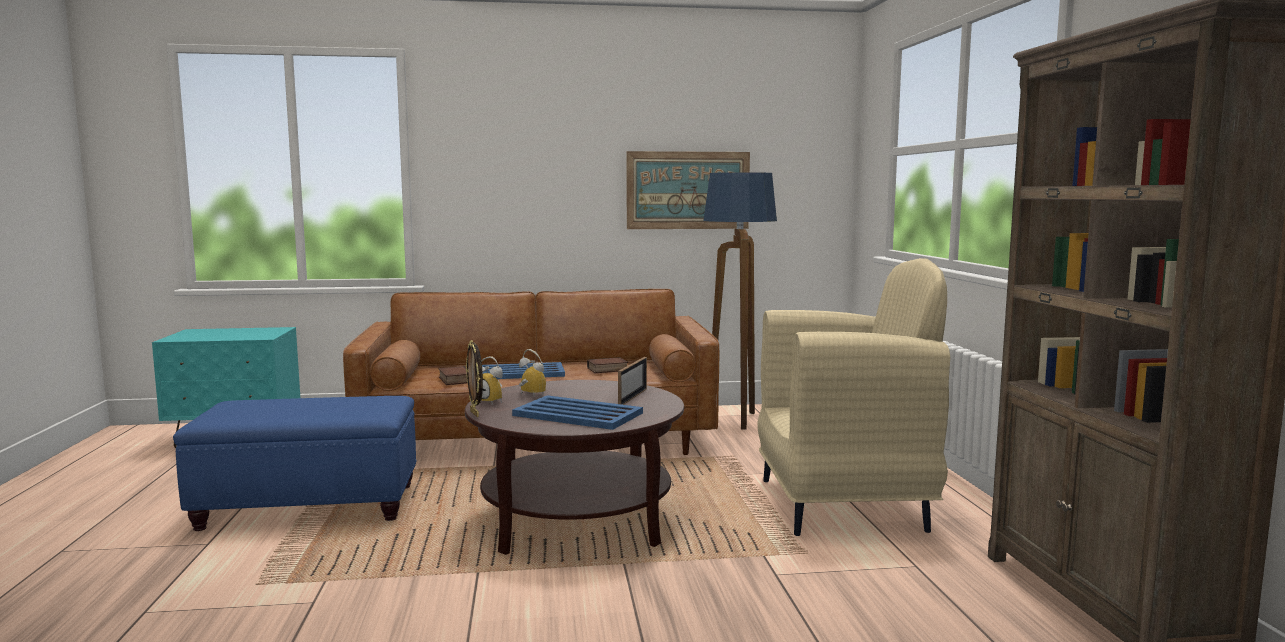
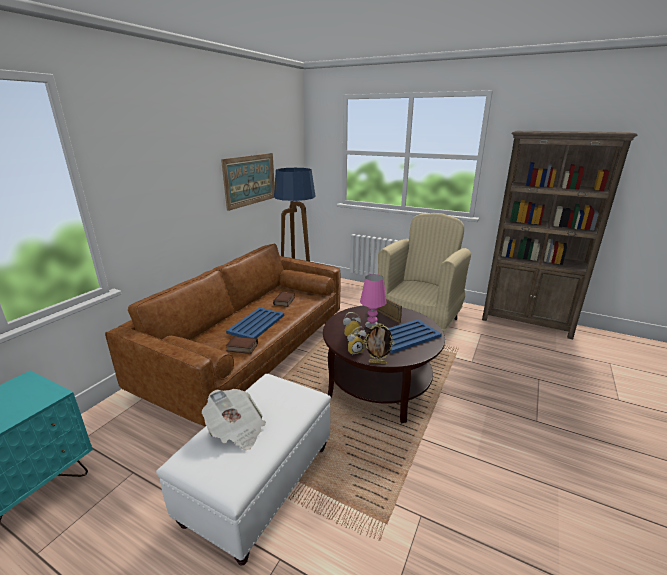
camera: 55 degrees left, 15 degrees up
(288, 406) = (236, 430): none -> newspaper
(310, 507) = (260, 482): blue ottoman -> white ottoman
(584, 396) = (372, 325): none -> pink table lamp

